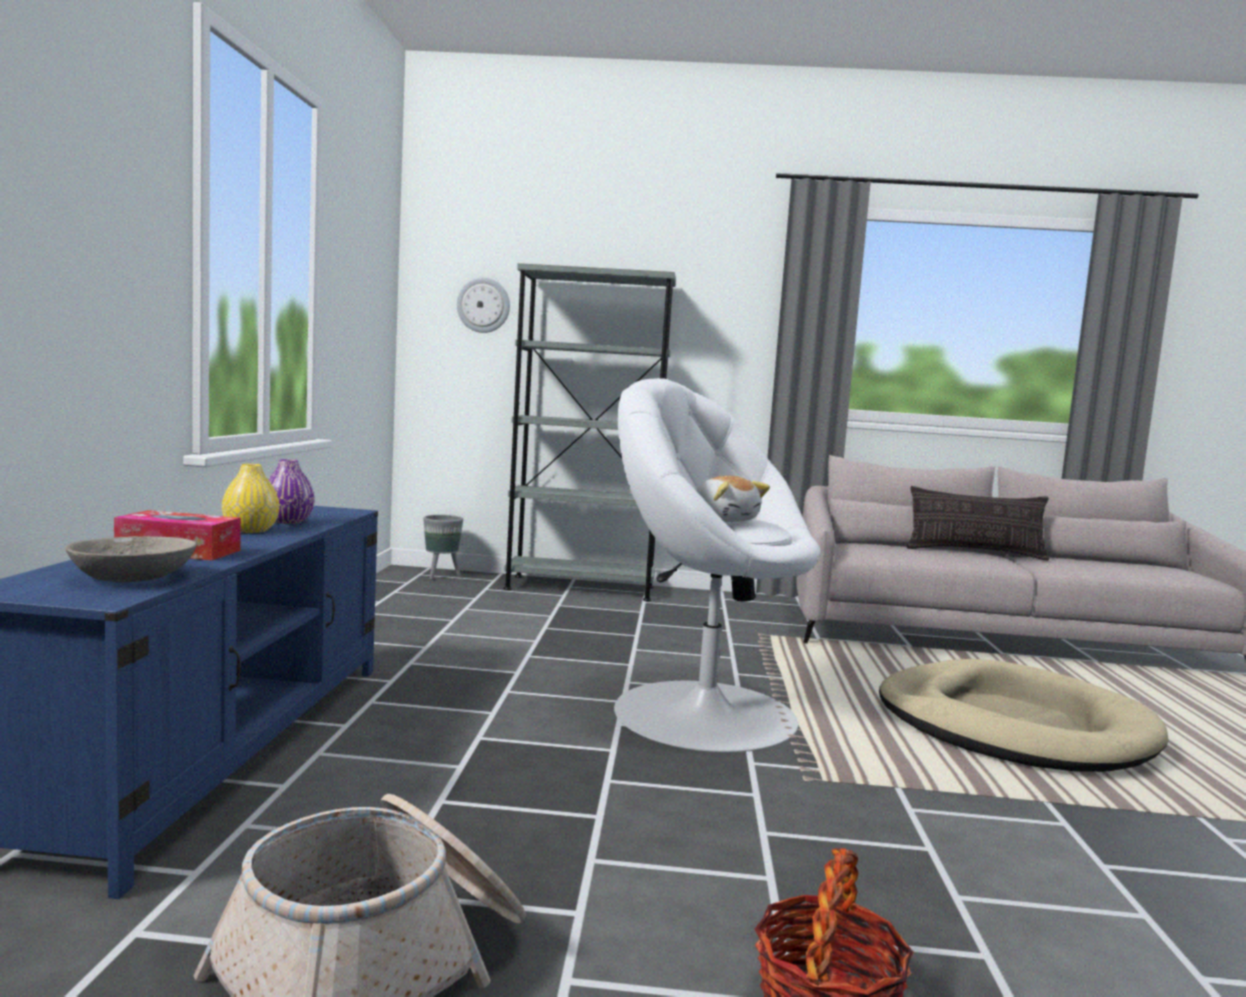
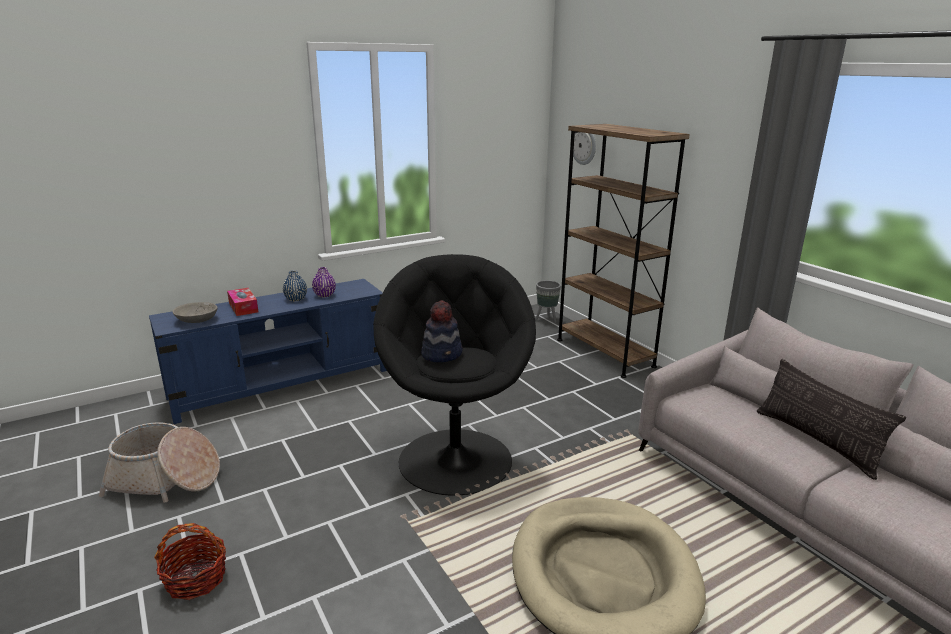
camera: 55 degrees right, 15 degrees up
(250, 530) = (296, 299): yellow vase -> blue vase
(580, 588) = (604, 352): grey bookcase -> brown bookcase
(702, 712) = (456, 458): white armchair -> black armchair
(724, 520) = (442, 354): plush toy -> hat

